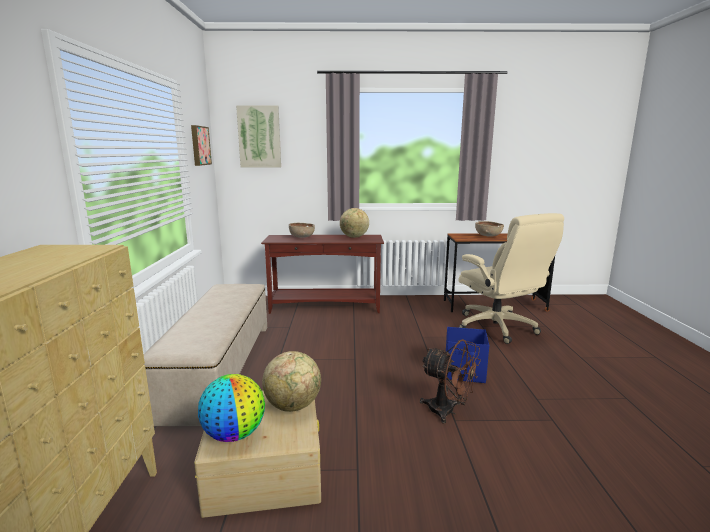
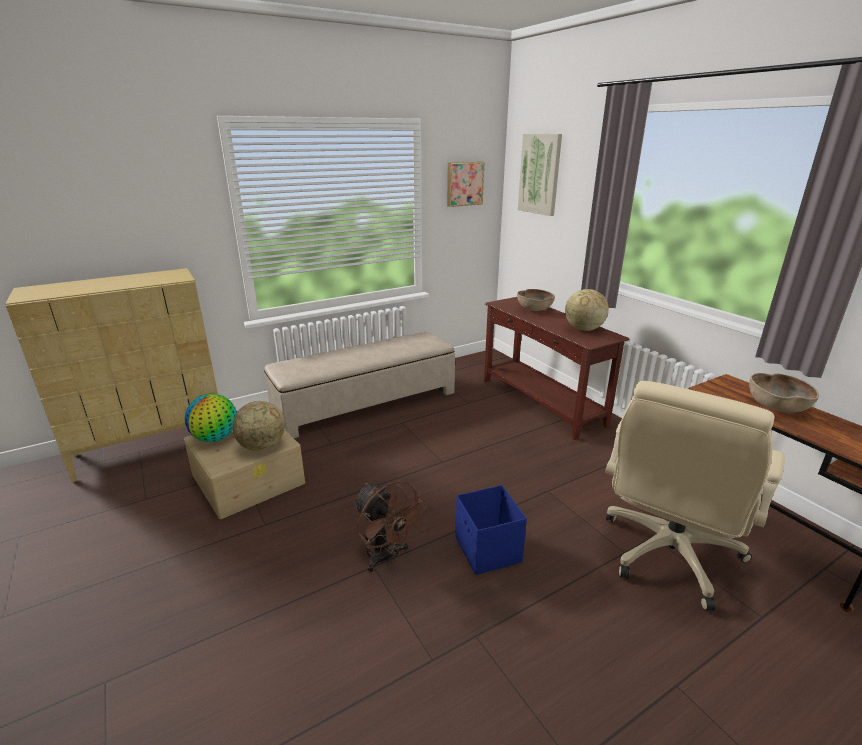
camera: 60 degrees right, 10 degrees up
(448, 412) = (386, 557): brown fan -> brown fan turned 45 degrees counterclockwise

